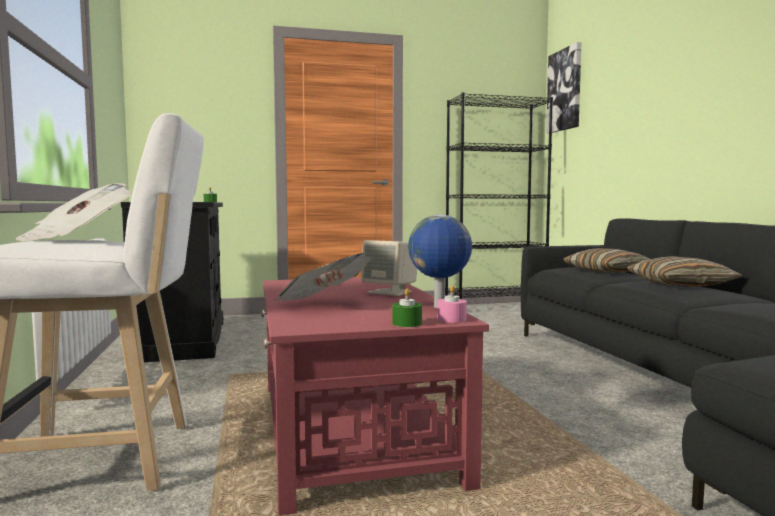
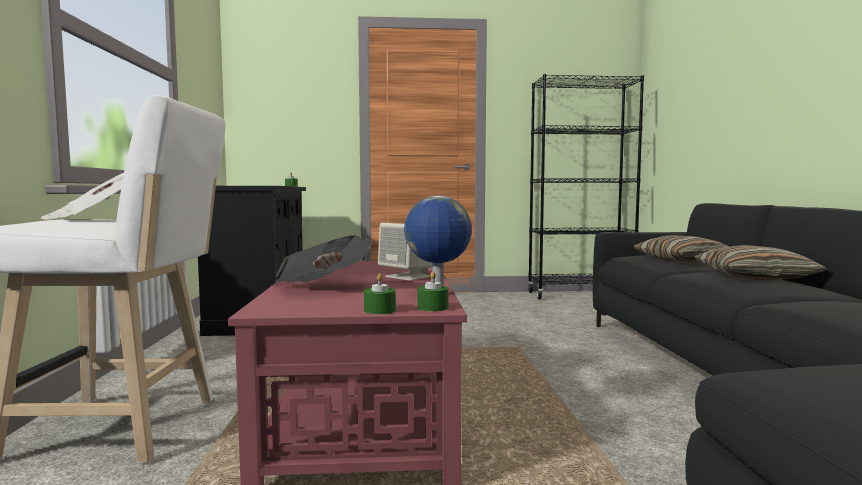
camera: 10 degrees right, 0 degrees up
(451, 319) = (433, 307): pink candle -> green candle
(565, 90) = (659, 67): picture -> none

